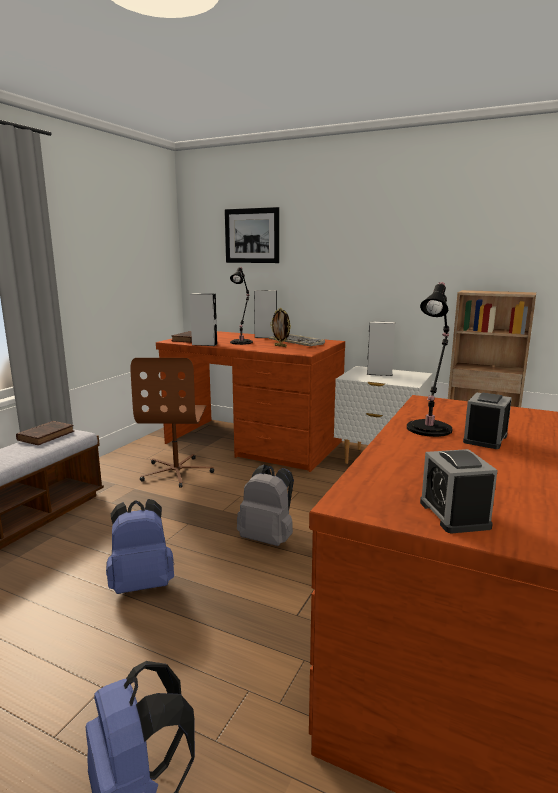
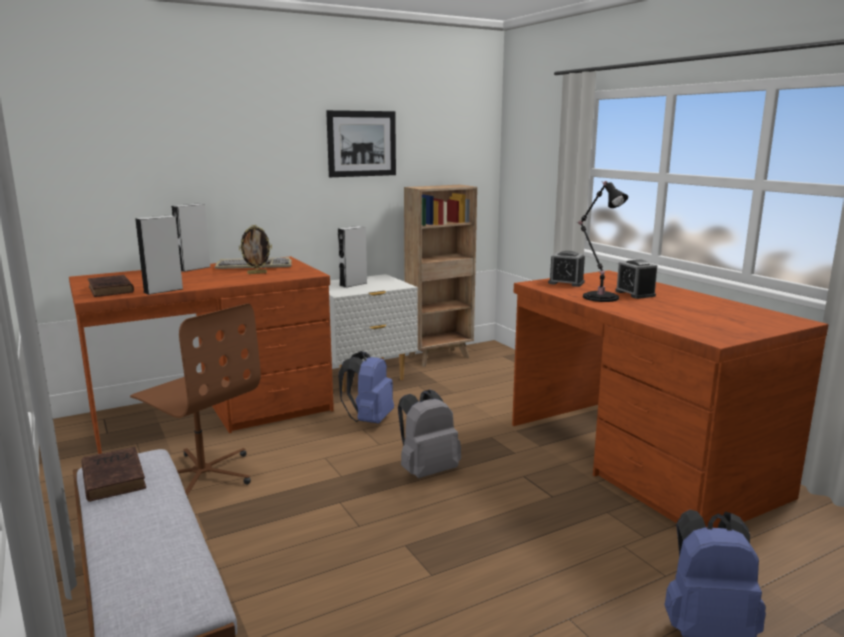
camera: 55 degrees left, 0 degrees up
(142, 583) = (425, 559): blue backpack -> blue backpack (369, 420)
(242, 342) = (194, 278): black table lamp -> none
(252, 236) = (140, 130): picture -> picture (361, 143)
(454, 514) = (746, 326): alarm clock -> alarm clock (566, 283)

